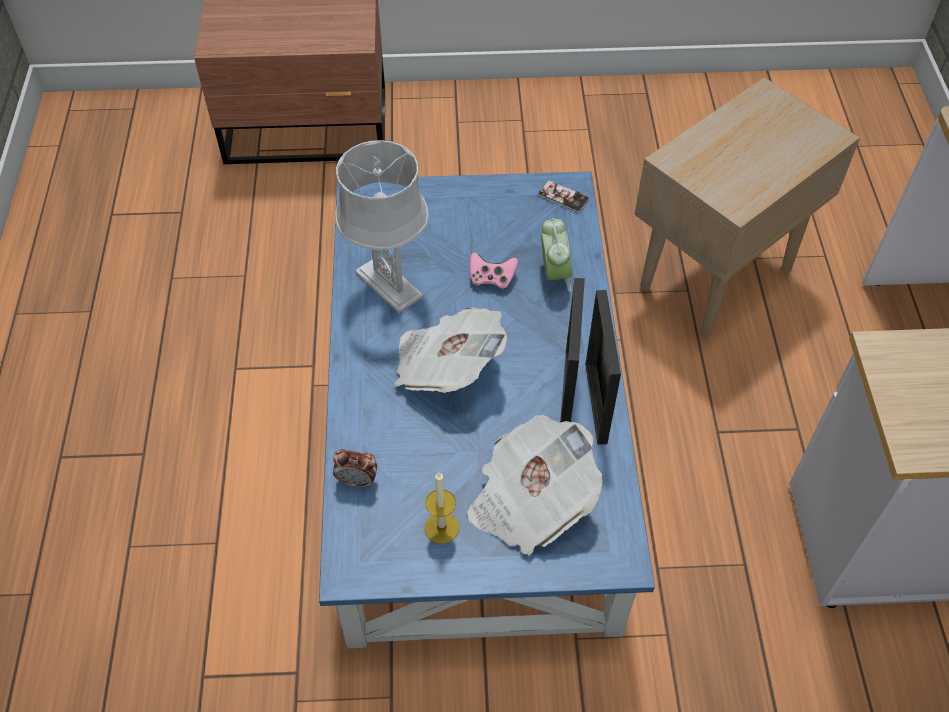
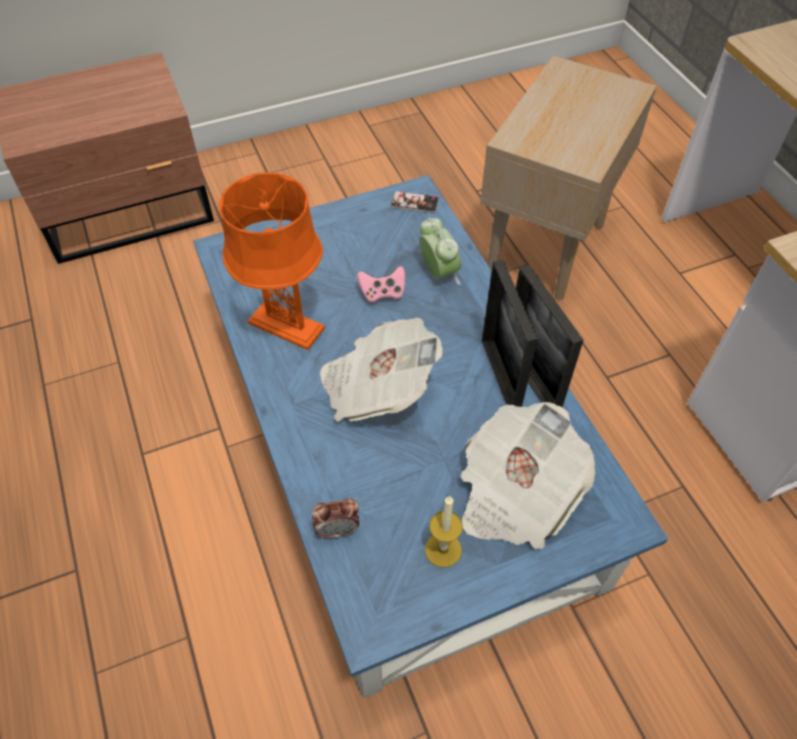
camera: 20 degrees left, 0 degrees up
(389, 285) = (287, 325): grey table lamp -> orange table lamp

